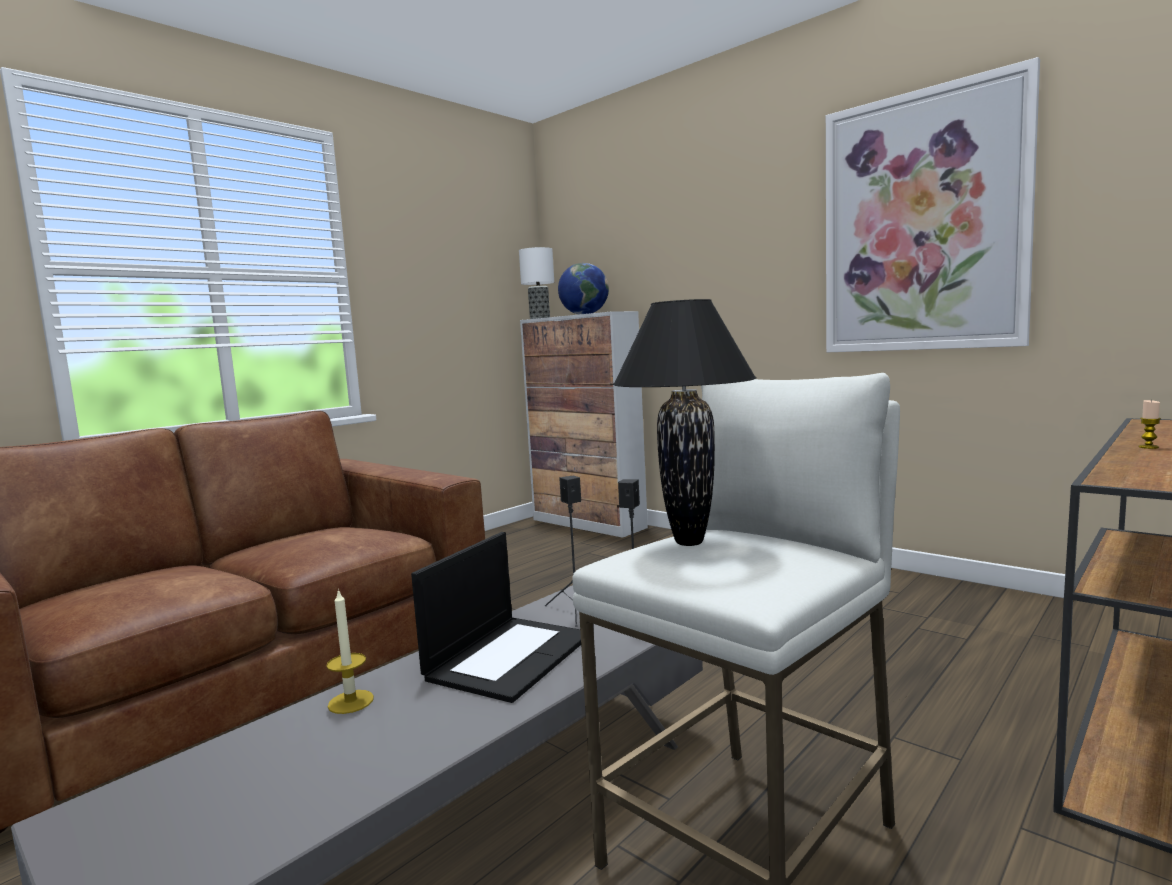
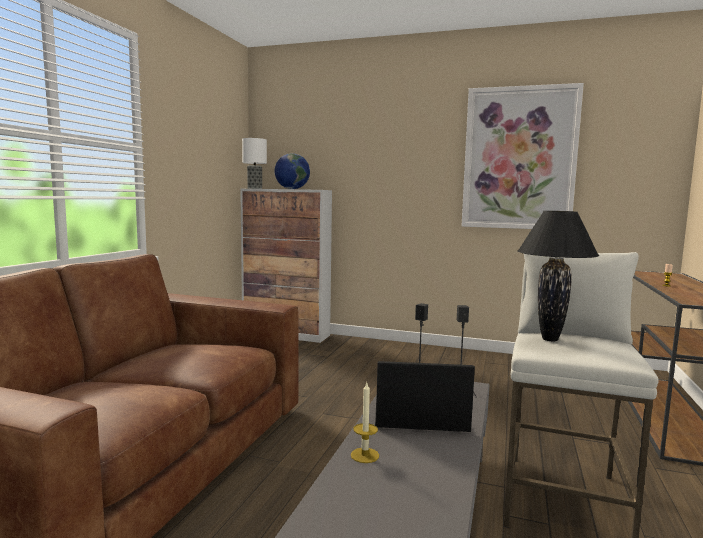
camera: 25 degrees left, 0 degrees up
(509, 656) = (419, 416): laptop -> laptop turned 90 degrees counterclockwise

